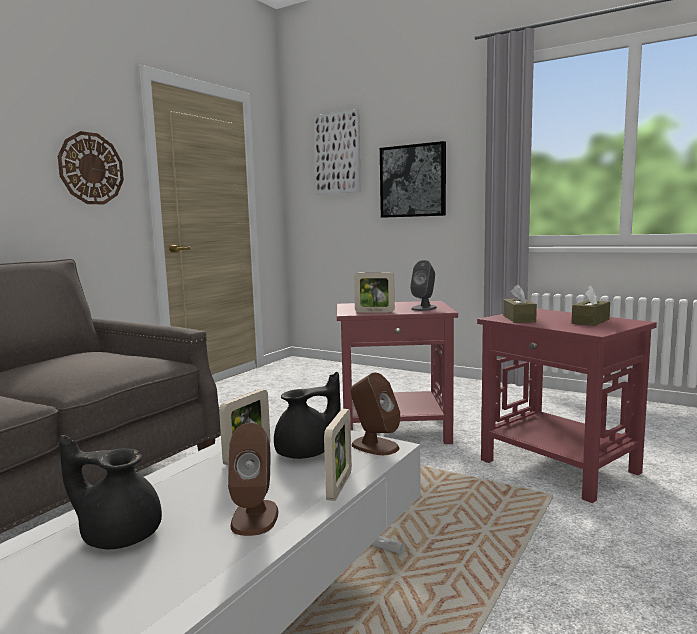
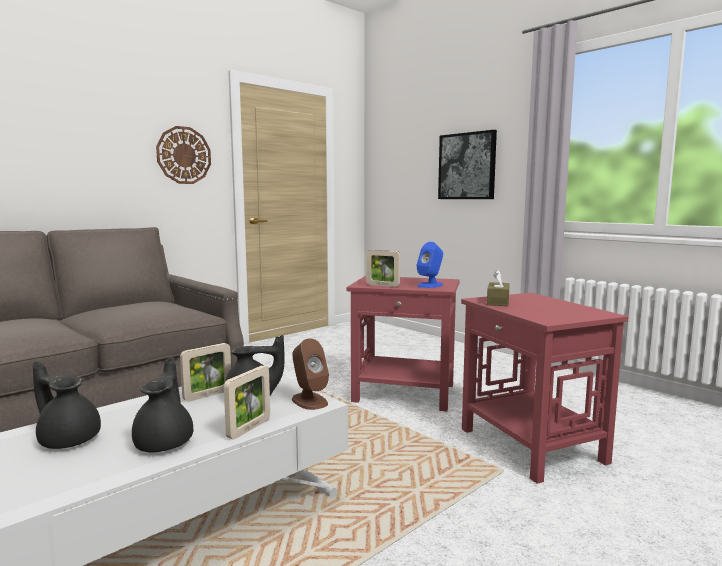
camera: 15 degrees right, 0 degrees up
(255, 517) = (166, 442): brown speaker -> black teapot
(337, 153) = (406, 140): picture -> none
(424, 308) = (430, 285): grey speaker -> blue speaker
(590, 321) = (561, 310): brown tissue box -> none

